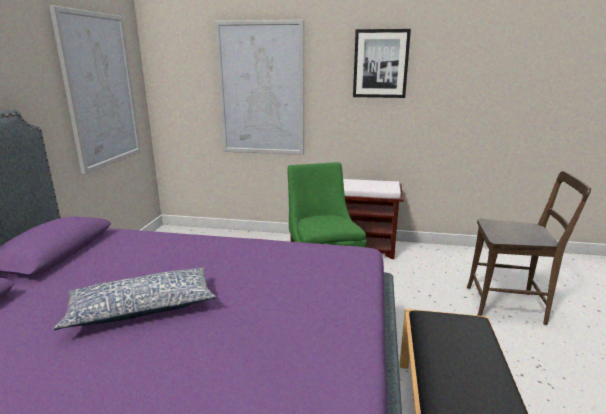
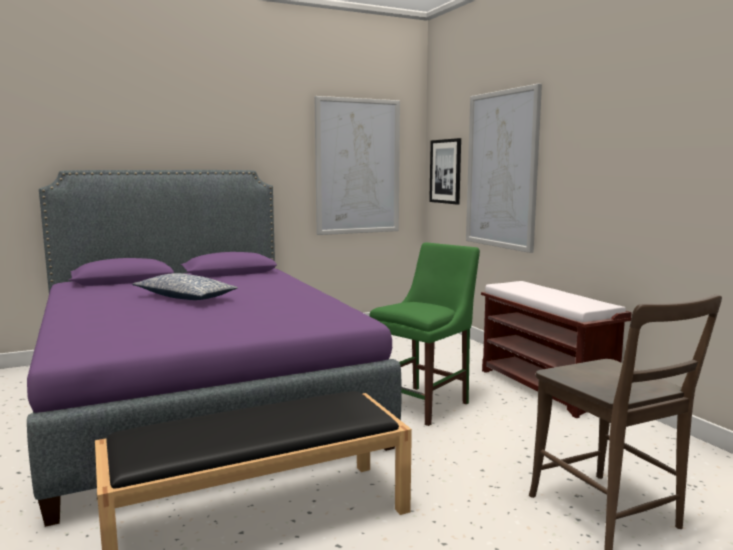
camera: 55 degrees right, 10 degrees down
(380, 64) = (616, 131): picture -> picture (445, 171)

